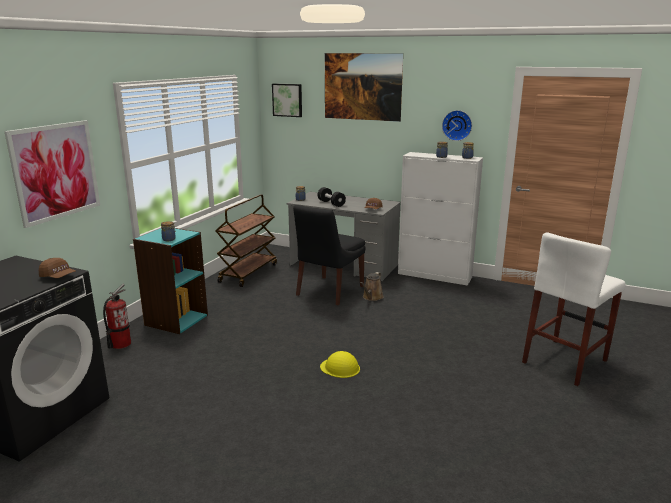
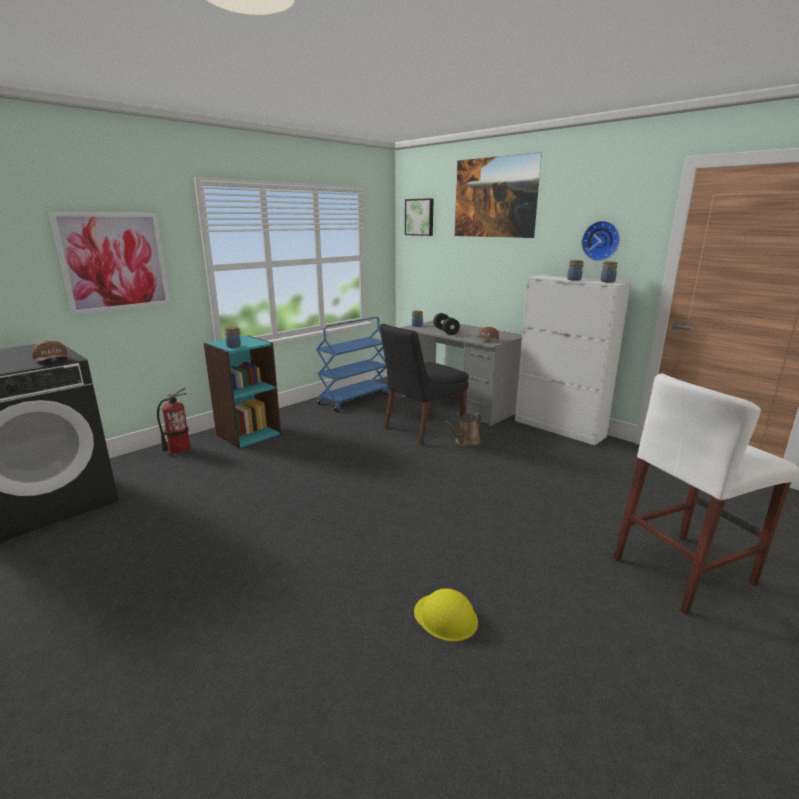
camera: 20 degrees right, 0 degrees up
(248, 273) = (354, 399): brown cart -> blue cart
(340, 368) = (368, 516): yellow hard hat -> yellow hard hat (446, 617)

